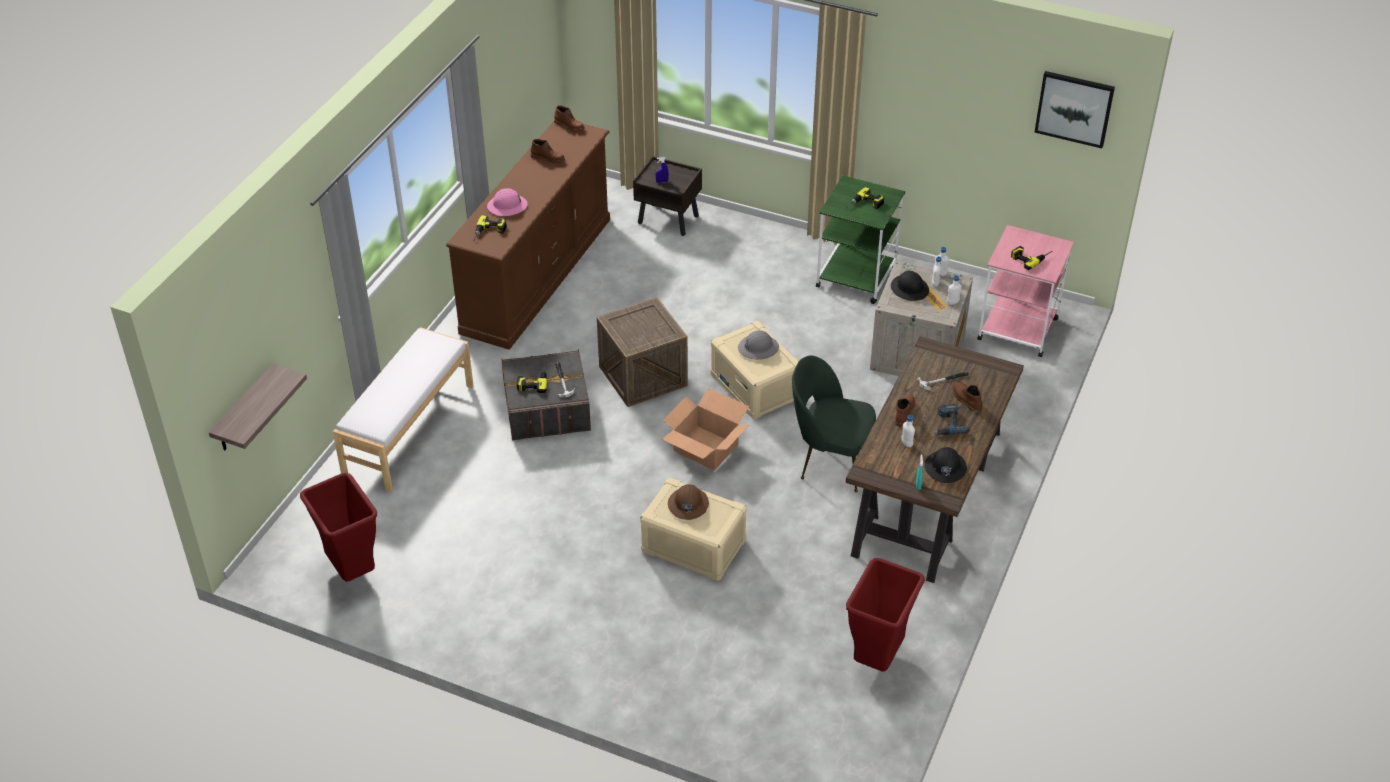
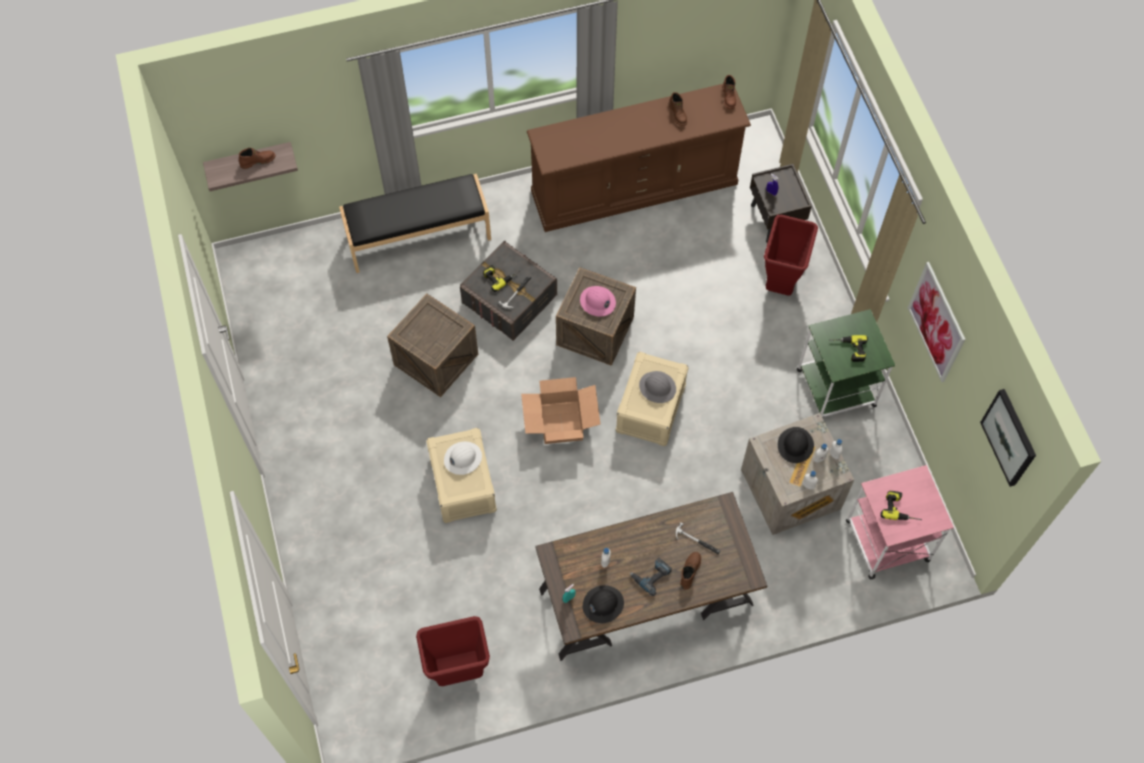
camera: 50 degrees right, 20 degrees up
(351, 571) = (274, 307): red trash can -> red trash can (780, 283)
(408, 429) = (418, 236): white bench -> black bench
(489, 233) = (562, 145): power drill -> none
(507, 206) = (600, 132): pink hard hat -> pink hard hat (597, 302)
(547, 491) = (436, 359): none -> crate
(688, 504) = (462, 458): brown hard hat -> white hard hat
(829, 464) = (616, 512): green chair -> none
(903, 412) = (636, 538): brown boot -> brown boot (258, 160)
(925, 108) = (936, 322): none -> picture

